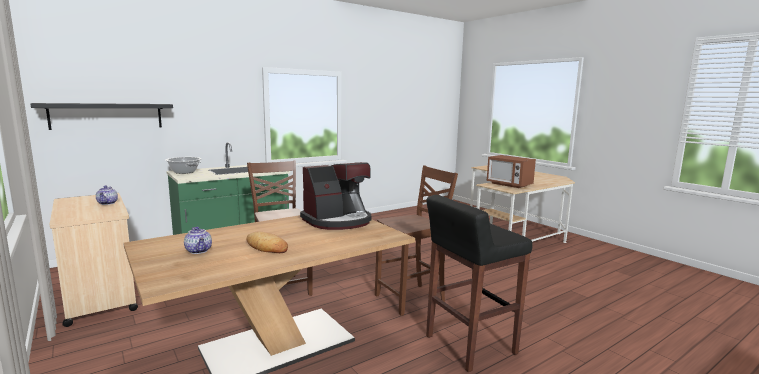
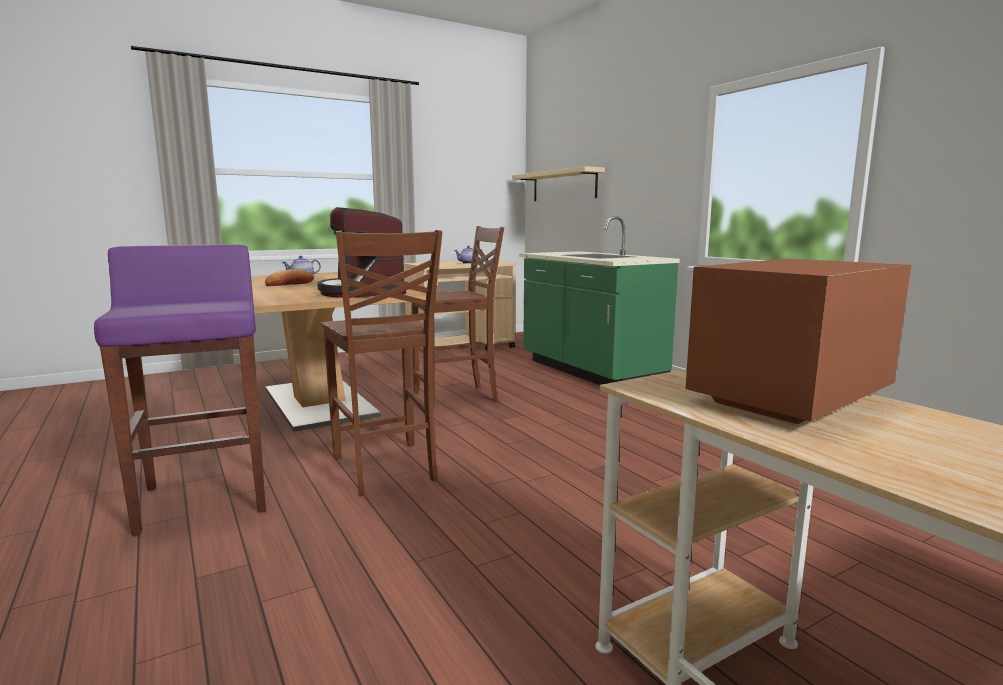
camera: 95 degrees right, 0 degrees up
(107, 116) = (564, 186): black shelf -> beige shelf
(184, 172) = (572, 252): cooking pot -> none
(469, 345) = (205, 498): black stool -> purple stool

